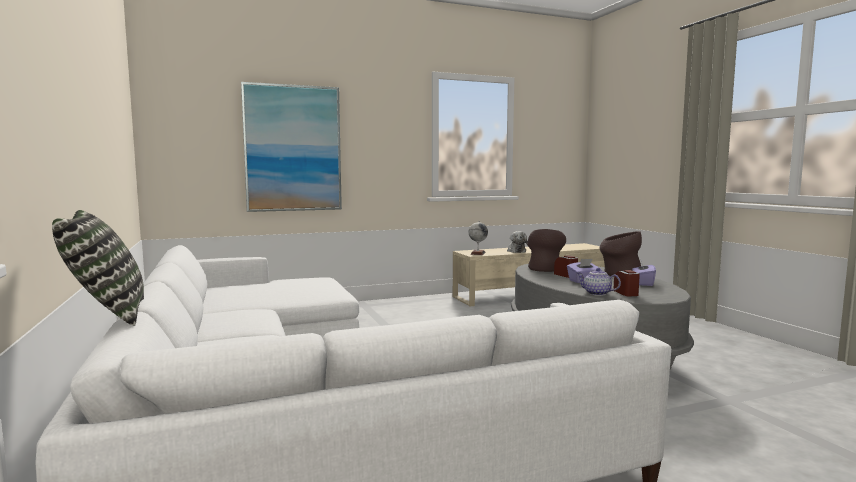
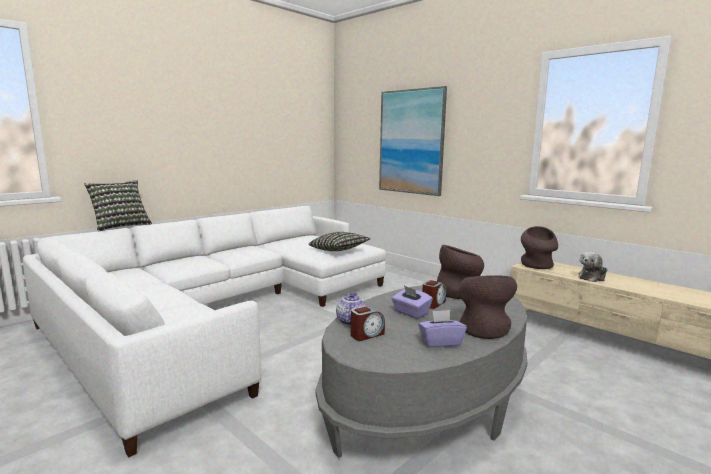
camera: 65 degrees right, 5 degrees up
(320, 286) = (339, 251): none -> pillow
(478, 253) = (537, 266): globe -> brown vase

